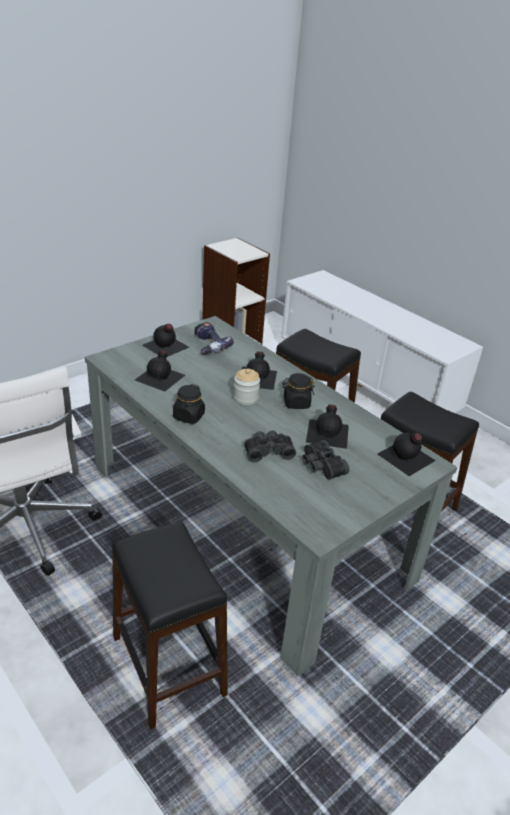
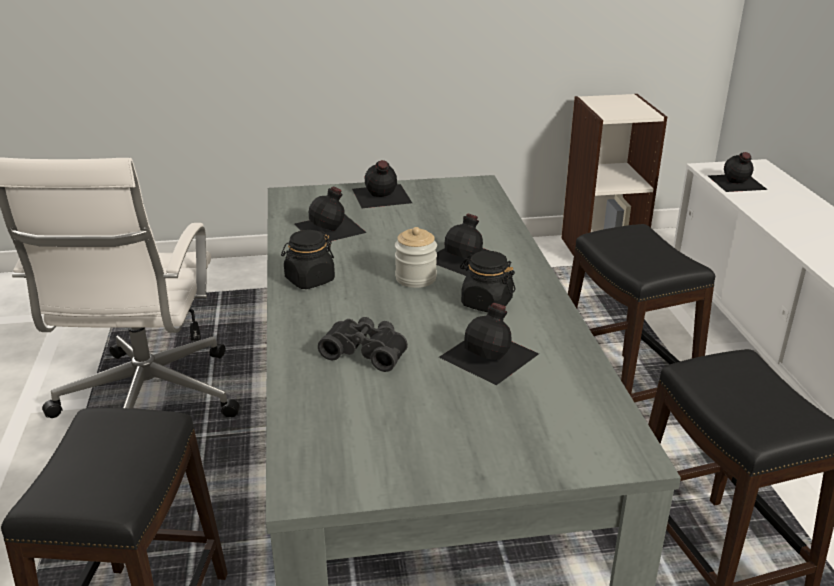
camera: 35 degrees right, 5 degrees down
(207, 346) = (439, 206): power drill -> none
(320, 466) = (423, 396): black binoculars -> none
(406, 457) = (590, 430): black bottle -> black bottle (736, 182)

